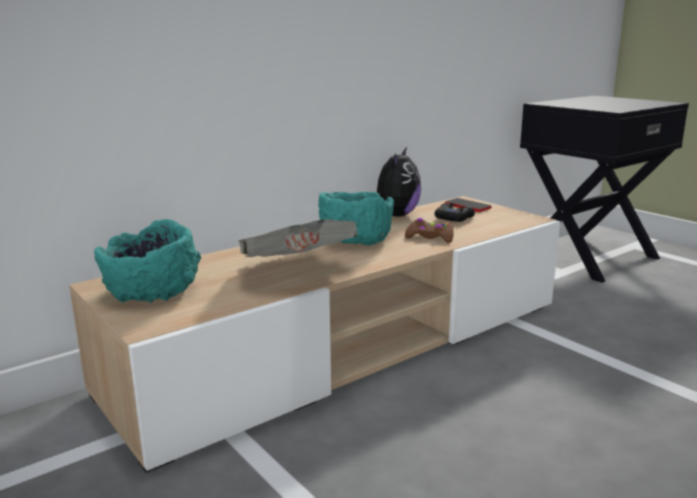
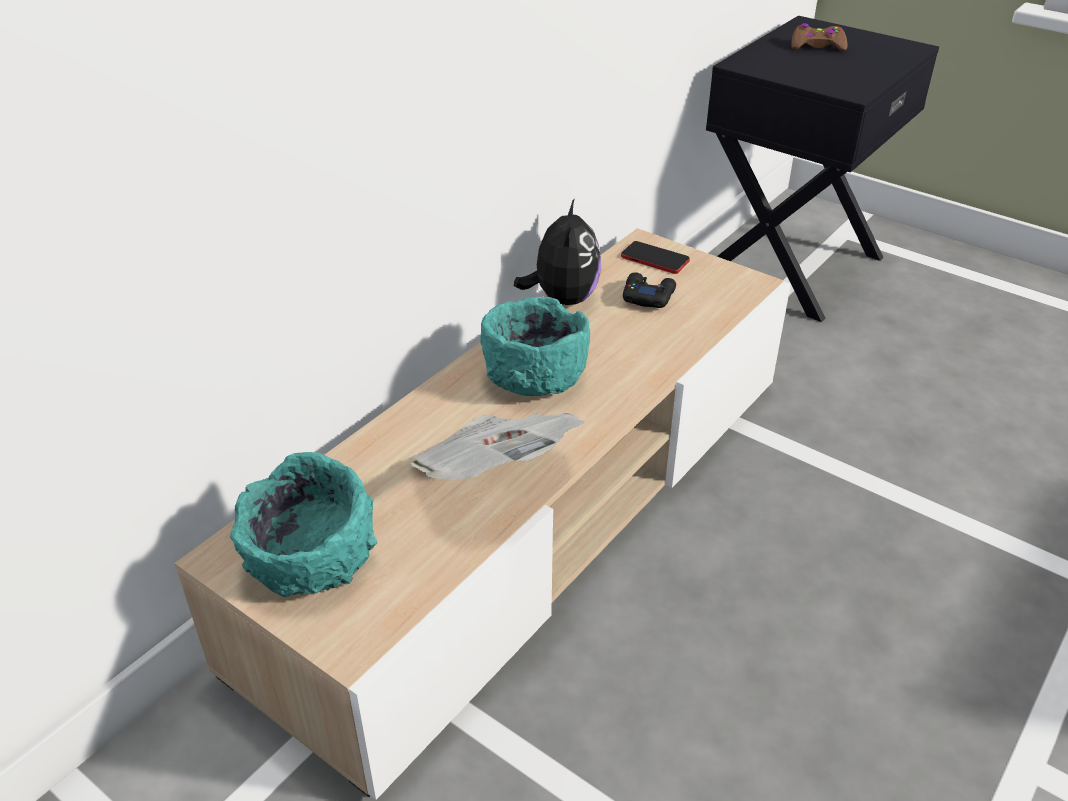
camera: 15 degrees left, 20 degrees up
(430, 237) = (635, 354): brown game controller -> brown game controller (817, 46)

